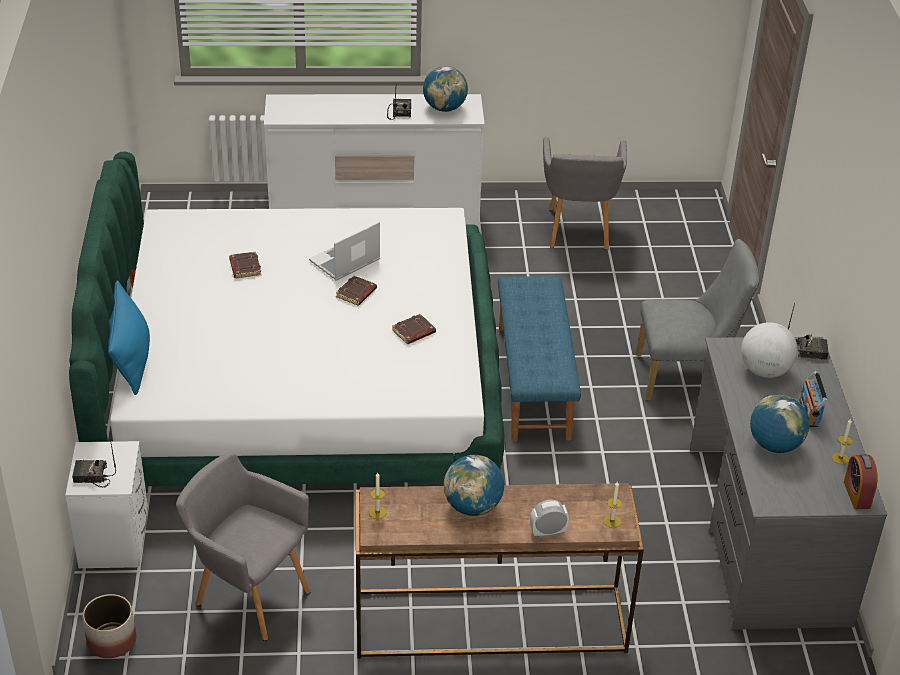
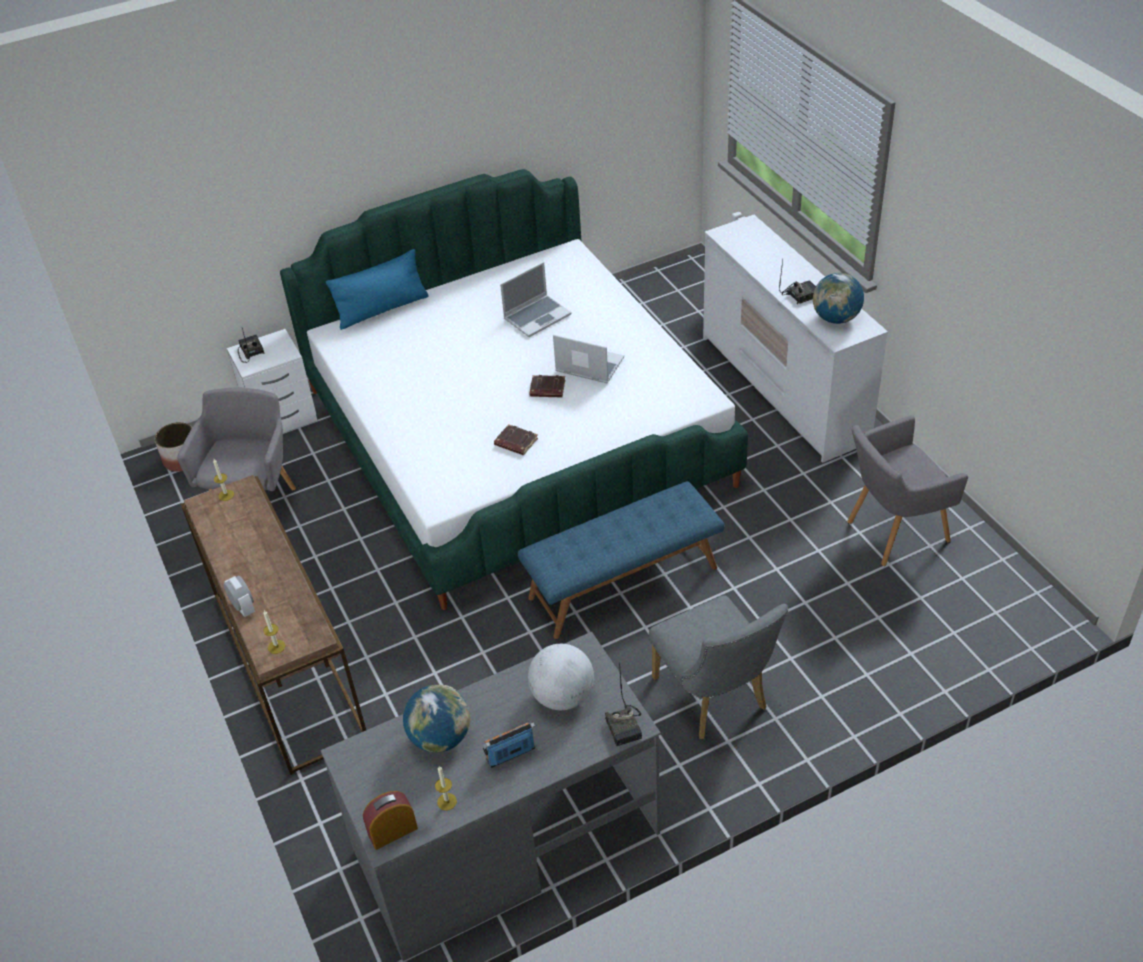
camera: 70 degrees right, 5 degrees up
(244, 267) = (537, 316): brown book -> laptop
(472, 506) = (257, 548): globe -> none

